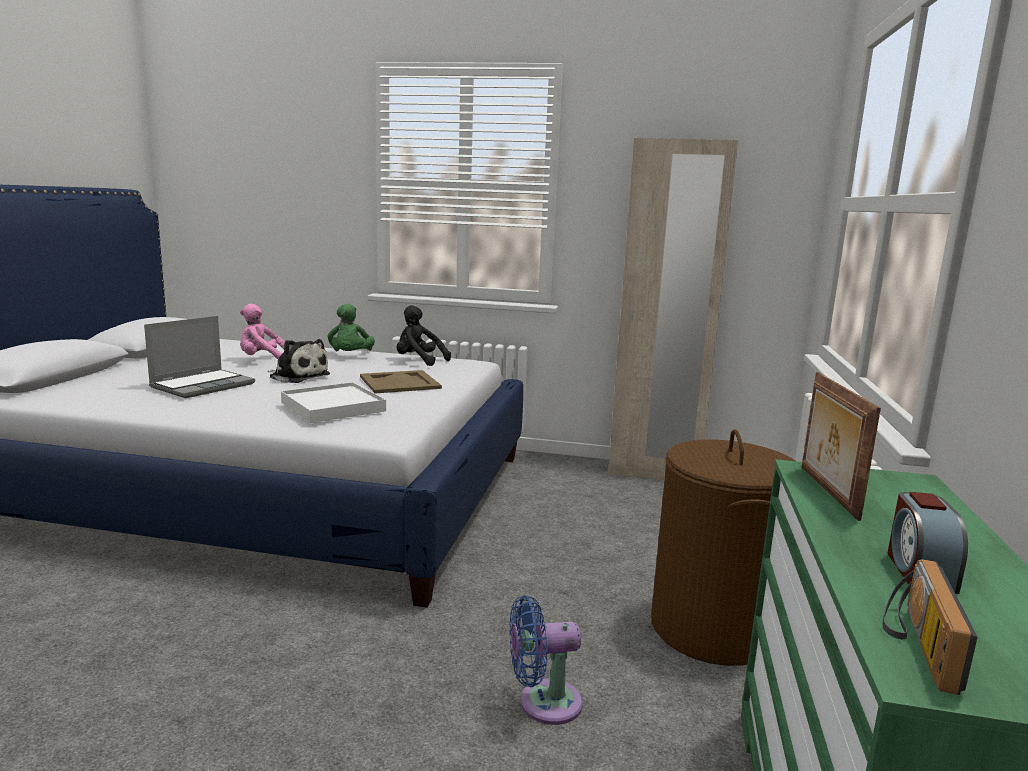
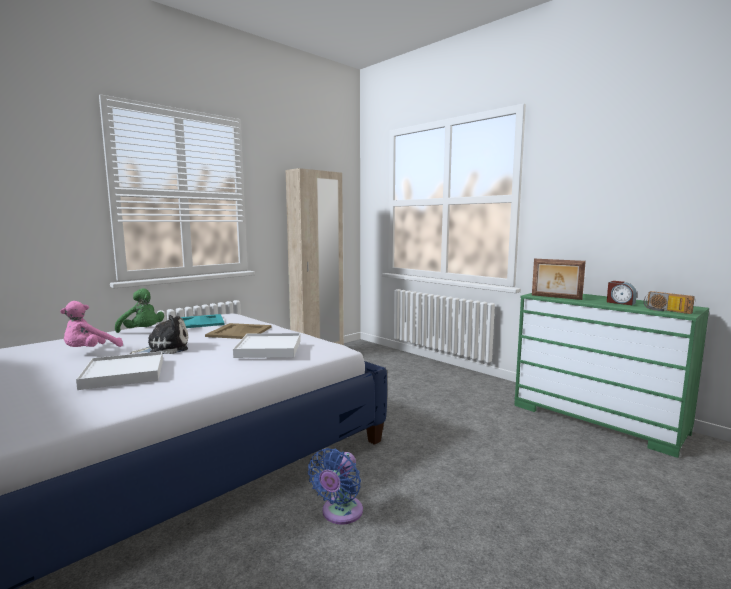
camera: 55 degrees left, 5 degrees down
(203, 385) = (124, 373): laptop -> white tray
(419, 361) = (199, 322): black plush toy -> turquoise tray
(543, 703) = (482, 437): blue fan -> blue fan (340, 513)
(713, 629) = (458, 390): brown laundry basket -> none

